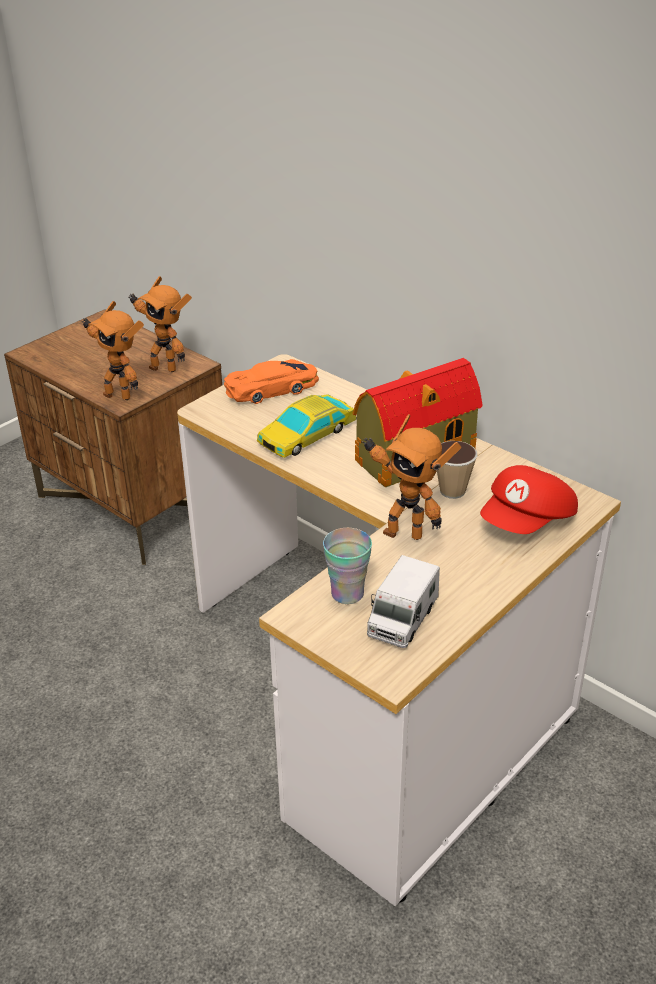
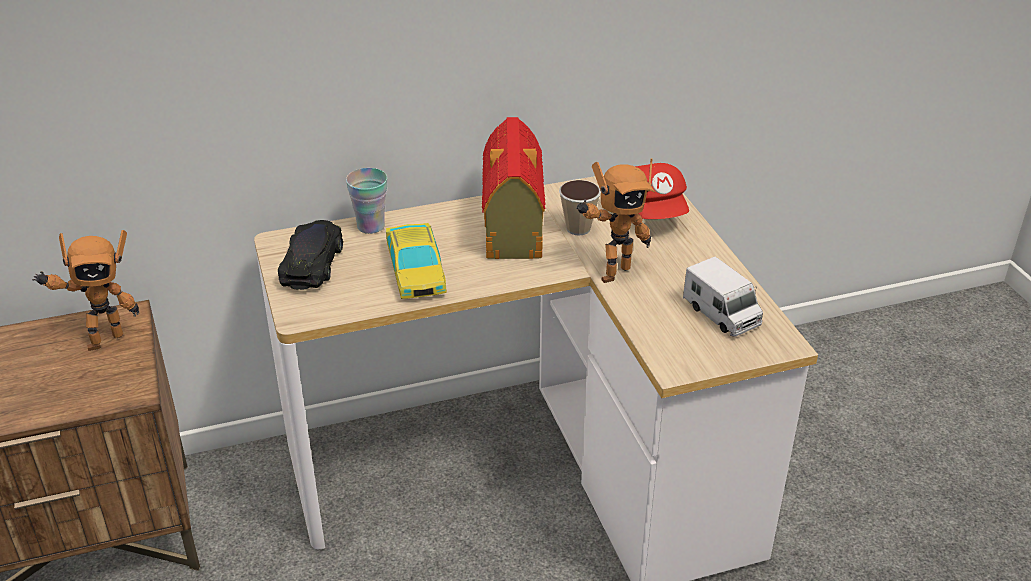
camera: 60 degrees left, 0 degrees up
(119, 395) = (114, 390): toy robot -> none
(272, 388) = (312, 262): orange toy car -> black toy car
(347, 594) = (669, 329): cup -> cup (371, 226)

